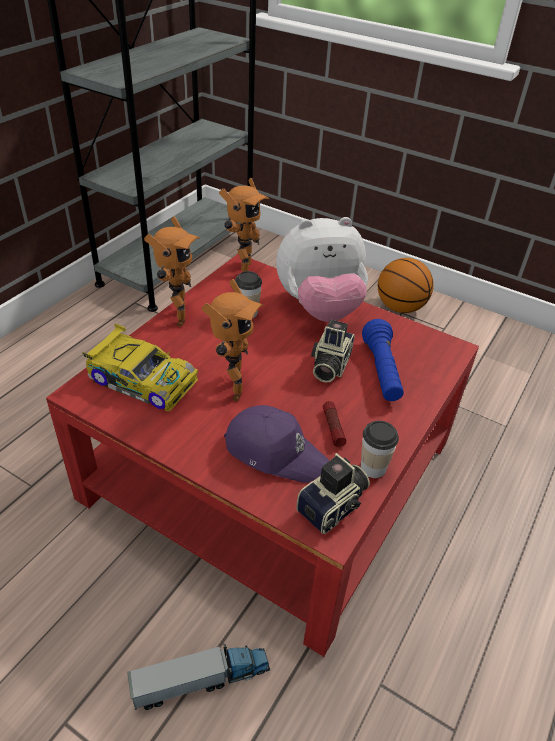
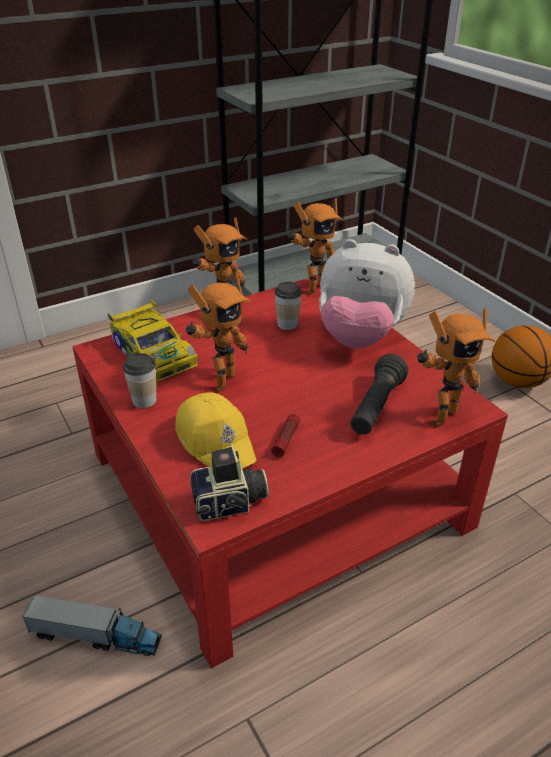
camera: 30 degrees right, 5 degrees down
(274, 451) = (216, 441): purple cap -> yellow cap
(329, 366) = (327, 388): camera -> none
(373, 467) = (295, 485): cup -> cup (144, 400)
(382, 371) = (376, 407): blue flashlight -> black flashlight
(434, 363) = (439, 416): none -> toy robot

